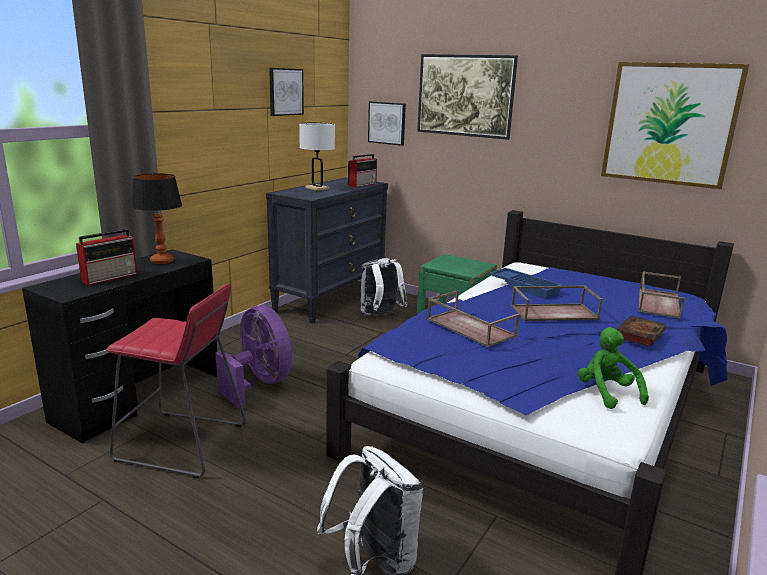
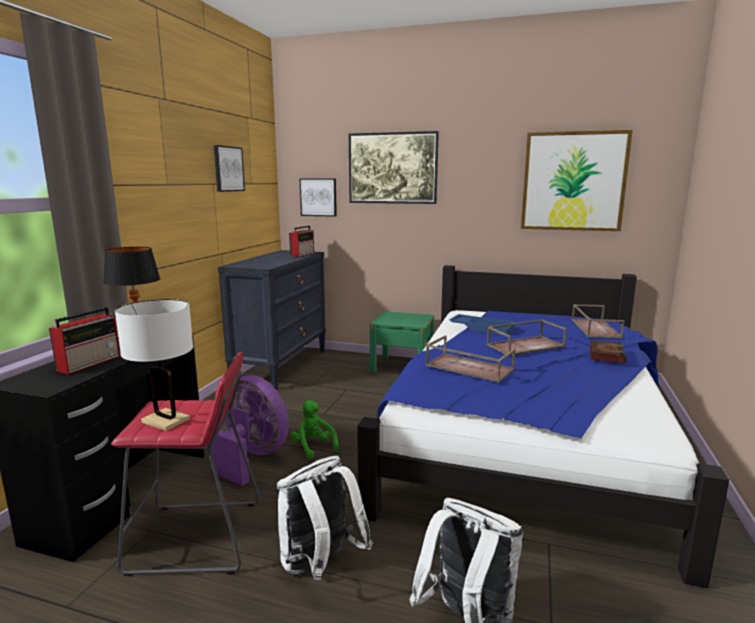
camera: 15 degrees left, 5 degrees down
(317, 188) = (264, 260): white table lamp -> white table lamp (165, 420)
(380, 316) = (336, 374): white backpack -> white backpack (320, 566)
(606, 393) = (622, 407): green plush toy -> green plush toy (313, 447)

